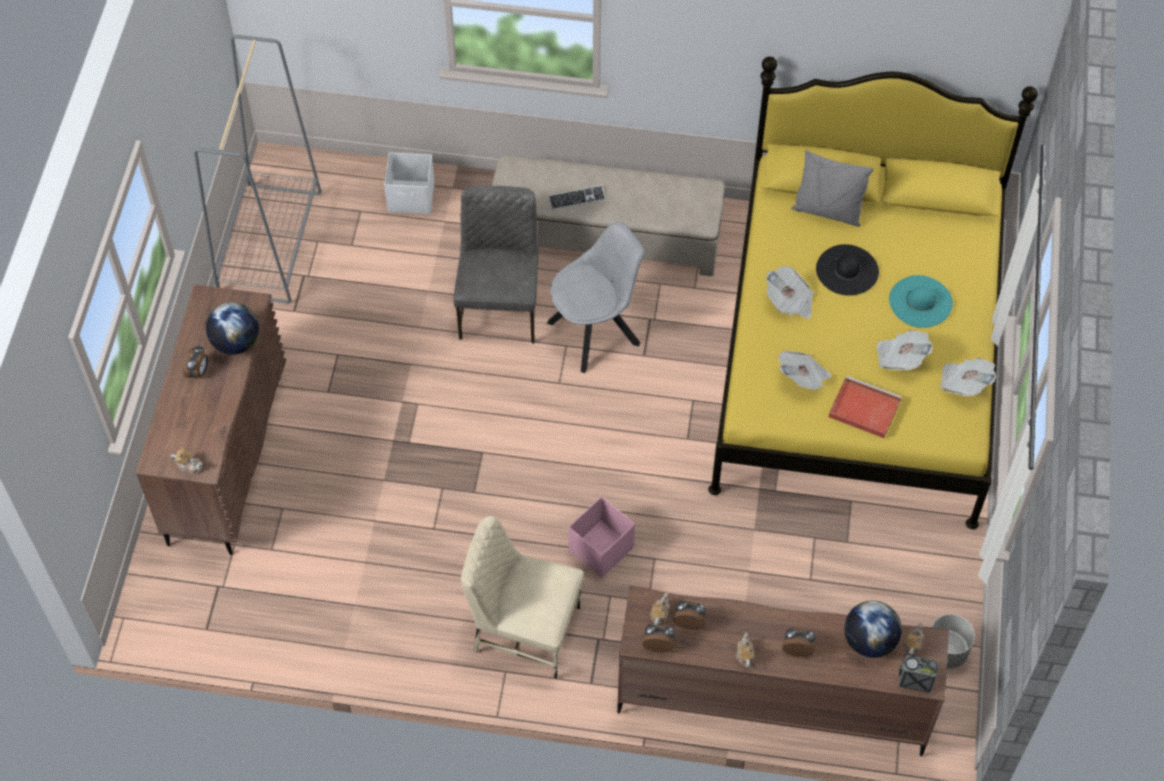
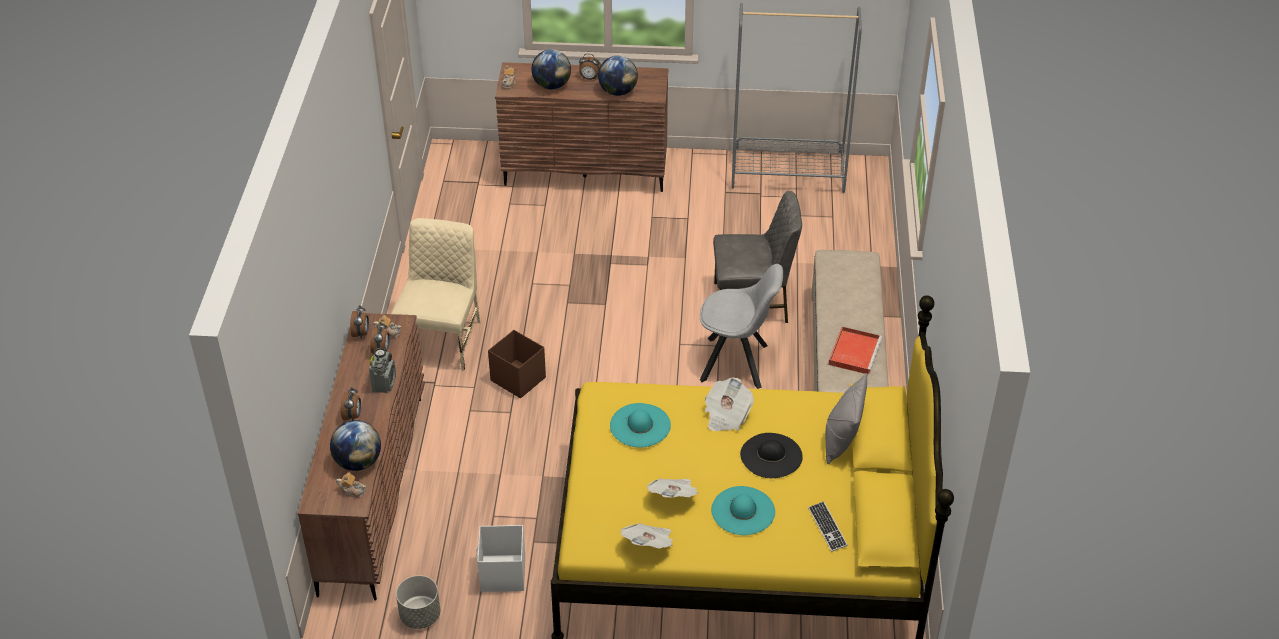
camera: 85 degrees right, 15 degrees down
(205, 416) = (551, 85): none -> globe
(412, 198) = (854, 243): white storage box -> white storage box (502, 574)
(577, 198) = (839, 299): keyboard -> keyboard (827, 527)
(595, 332) = (736, 363): grey chair -> grey chair turned 45 degrees counterclockwise
(600, 549) = (518, 378): pink storage box -> brown storage box
(744, 655) = (349, 384): teapot -> none
(803, 378) = (640, 425): newspaper -> turquoise hat
(863, 409) = (611, 469): red tray -> red tray (854, 351)
(915, 680) = (318, 493): radio -> radio (384, 383)

